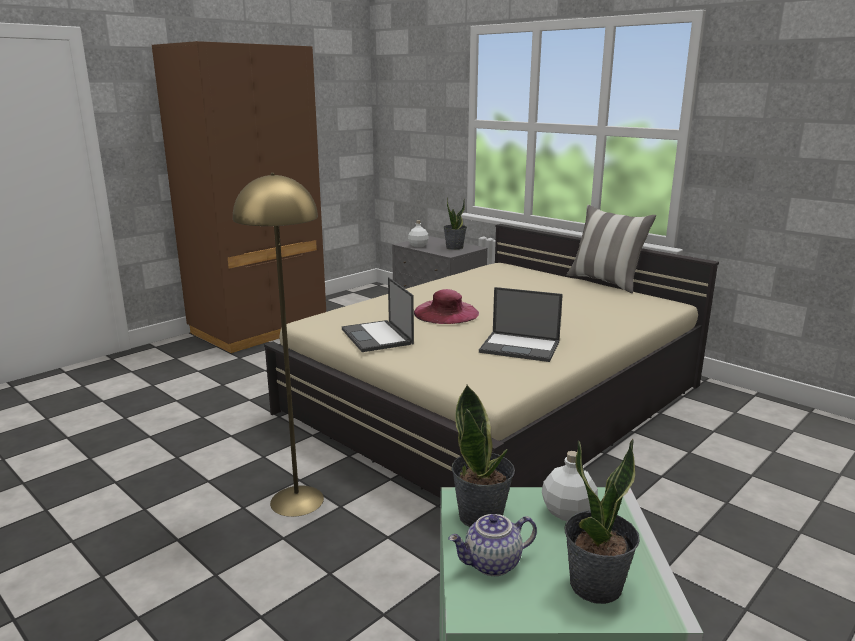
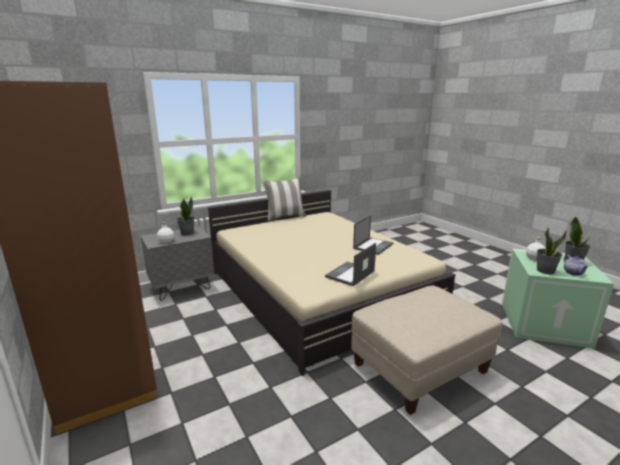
camera: 75 degrees left, 0 degrees up
(297, 500) = (420, 369): yellow floor lamp -> beige ottoman
(377, 337) = (350, 274): laptop -> laptop turned 135 degrees clockwise
(446, 312) = (315, 253): pink hat -> none

